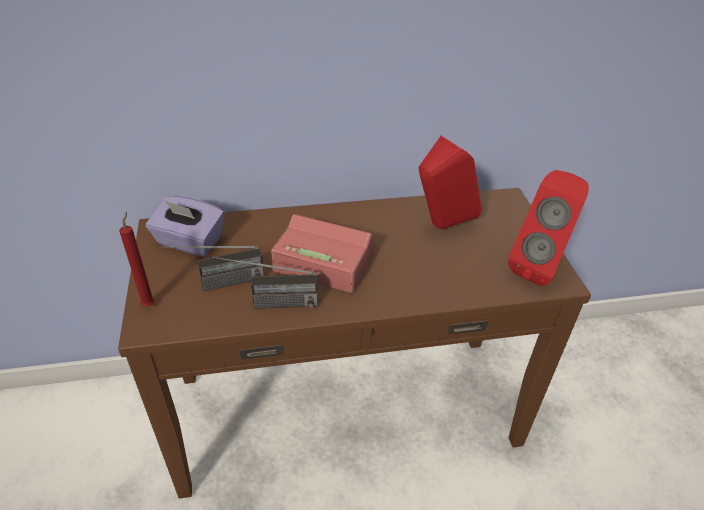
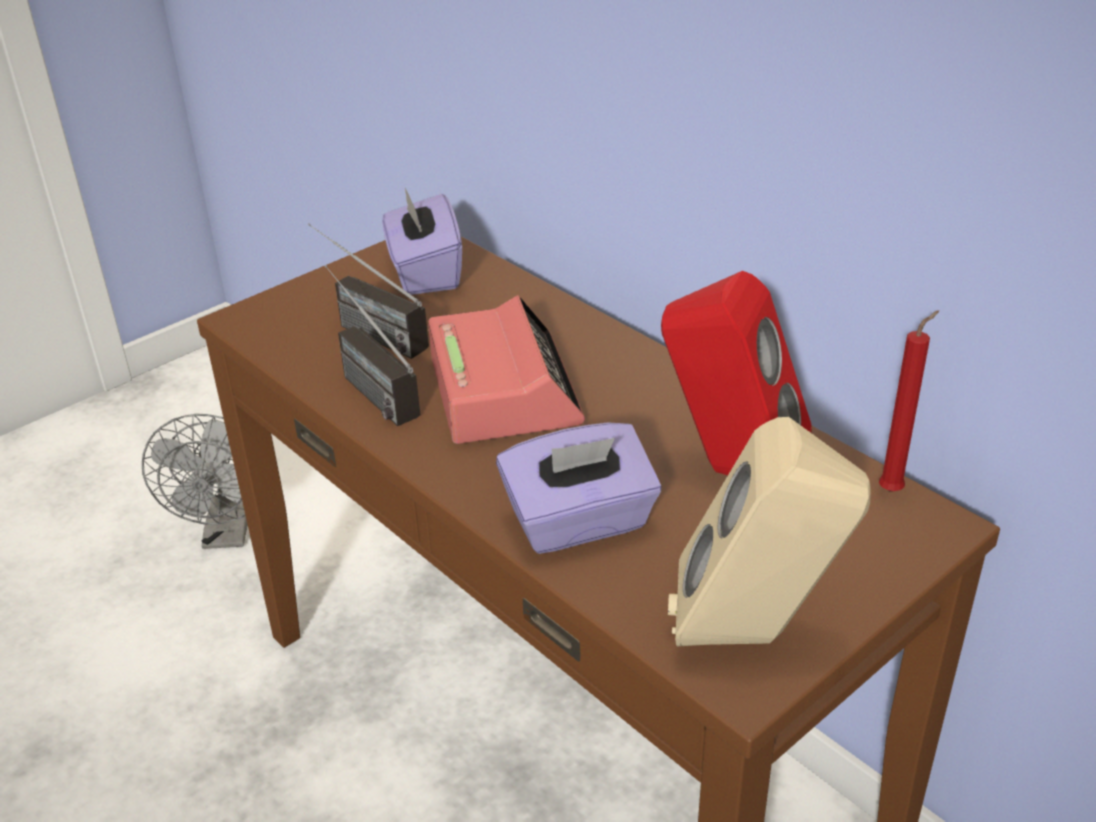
camera: 60 degrees right, 5 degrees down
(72, 486) = (228, 534): none -> grey fan
(149, 304) = (283, 302): red candle -> red candle (893, 490)
(440, 280) = (579, 522): none -> purple tissue box
(539, 267) = (755, 636): red speaker -> beige speaker

